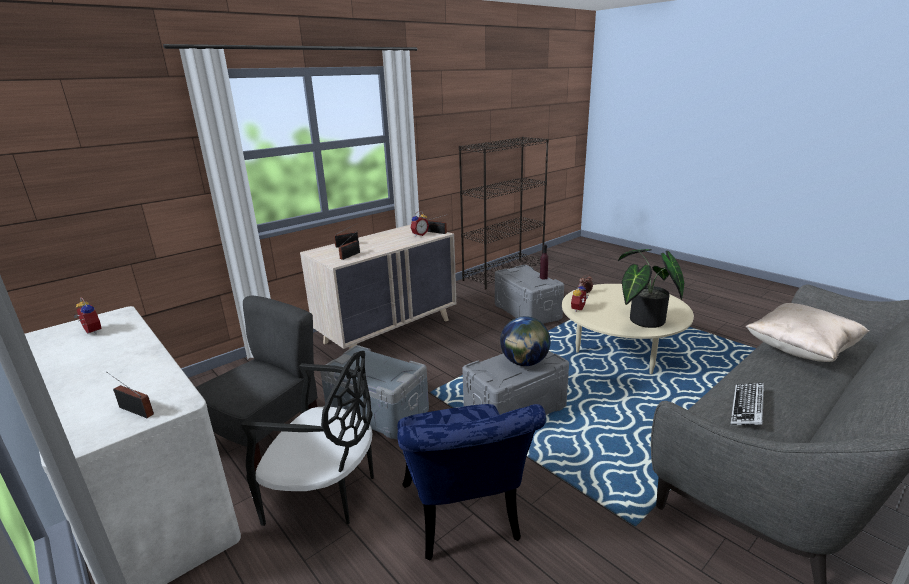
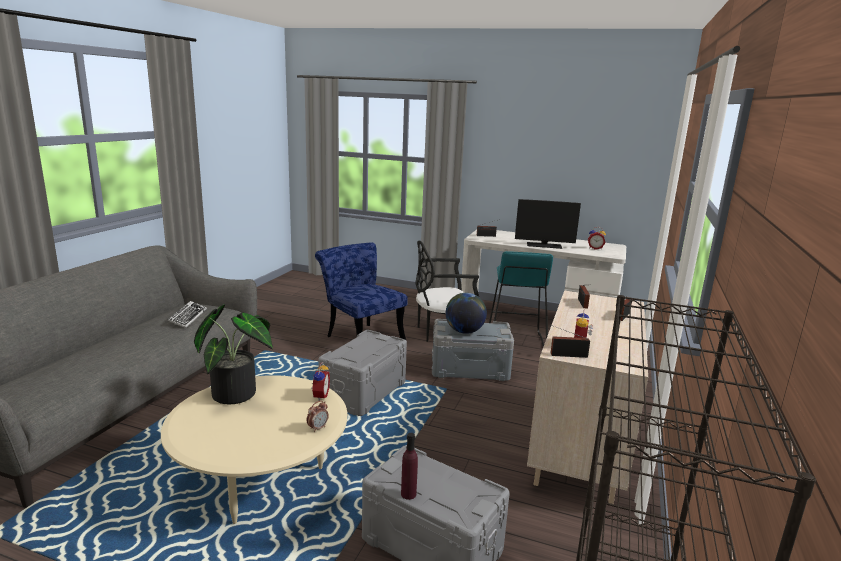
camera: 150 degrees right, 5 degrees down
(133, 353) = (544, 245): none -> monitor
(268, 440) = (514, 343): grey chair -> turquoise stool
(524, 362) = (358, 352): globe -> globe (464, 331)
(800, 350) = (89, 365): beige pillow -> none

